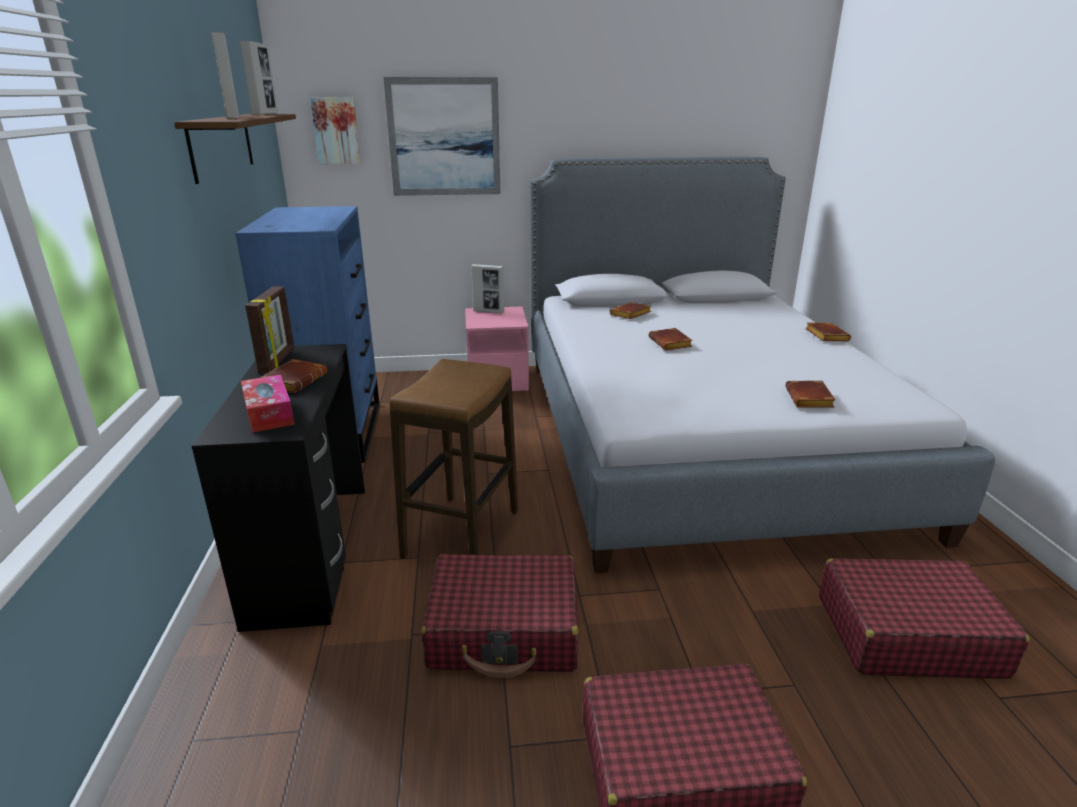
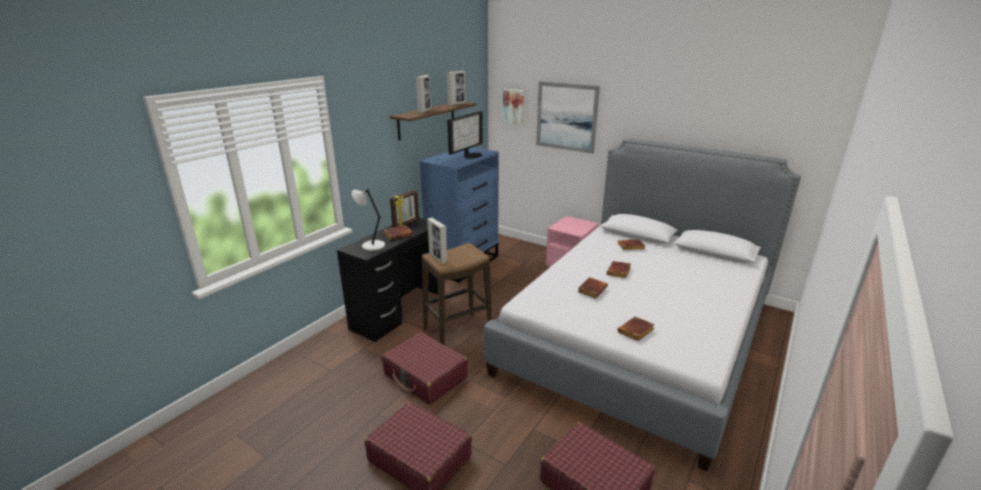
camera: 40 degrees right, 0 degrees up
(269, 413) = (372, 246): tissue box -> grey table lamp
(322, 215) = (471, 155): none -> monitor
(488, 311) = (574, 221): picture frame -> picture frame (438, 258)
(824, 336) = (735, 301): brown book -> brown book (591, 289)

